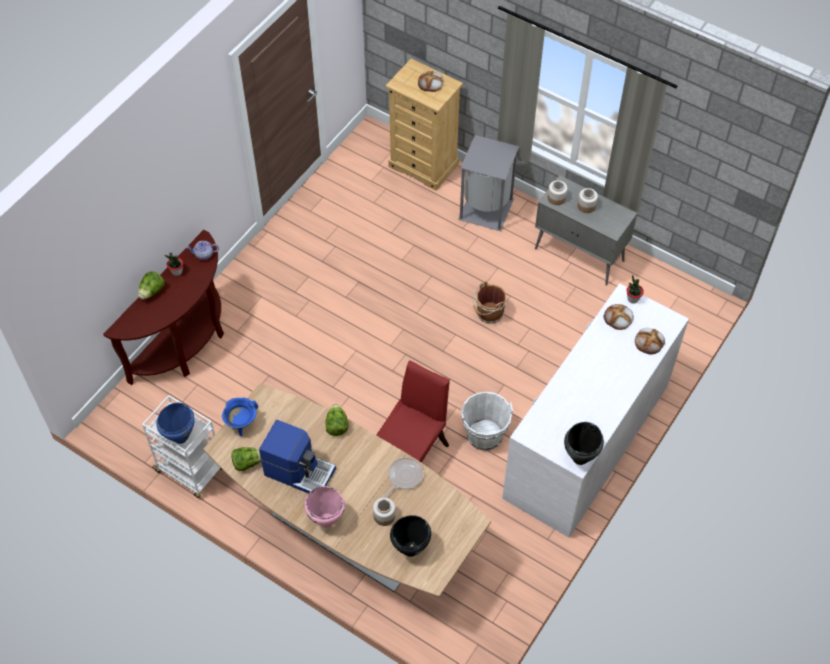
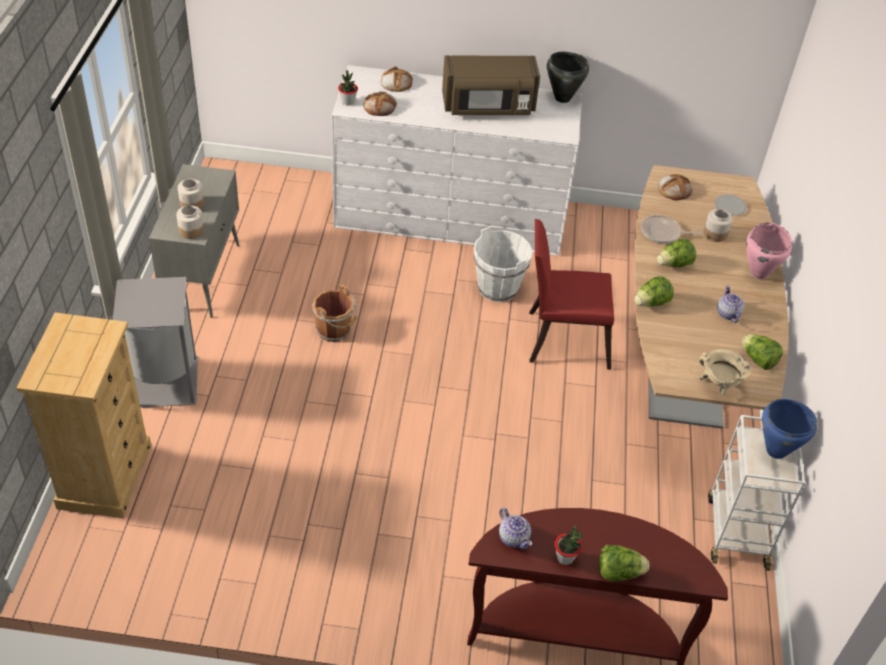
camera: 120 degrees left, 10 degrees down
(241, 423) = (719, 386): blue cooking pot -> beige cooking pot
(299, 470) = (727, 313): coffee machine -> teapot
(366, 464) = (674, 264): none -> lettuce
(410, 549) = (730, 207): black cooking pot -> plate
(430, 83) = (69, 346): bread -> bread (674, 189)
(588, 394) = (488, 107): none -> brown microwave

